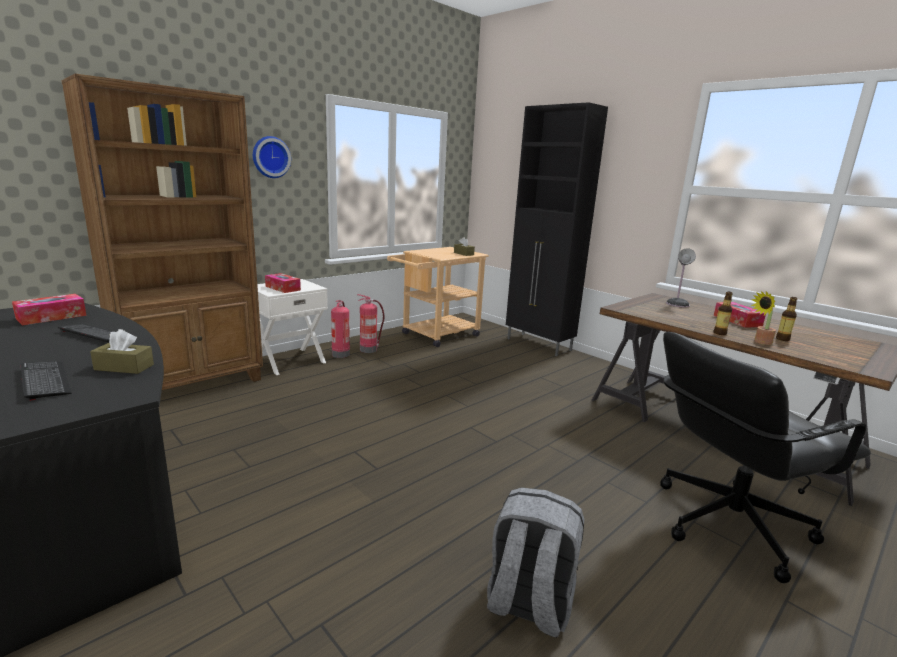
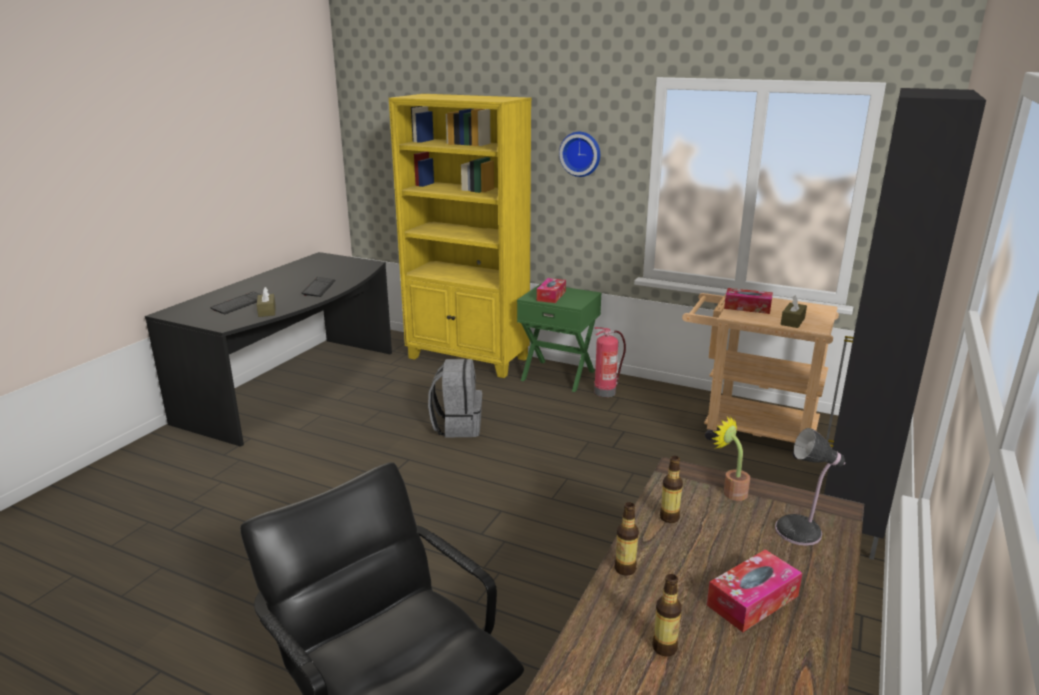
camera: 70 degrees right, 5 degrees up
(51, 317) = (344, 269): tissue box -> tissue box (747, 307)
(193, 385) = (468, 358): brown bookcase -> yellow bookcase
(290, 361) = (558, 375): white nightstand -> green nightstand
(369, 350) = (639, 402): fire extinguisher -> none
(528, 604) = (231, 594): grey backpack -> grey backpack (457, 426)
(667, 318) = (669, 517): none -> bottle
(760, 342) = (611, 613): potted plant -> potted plant (731, 491)

